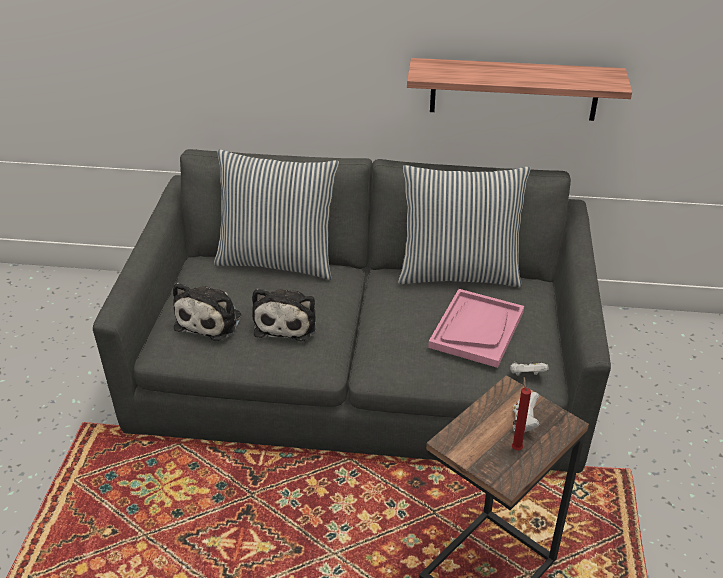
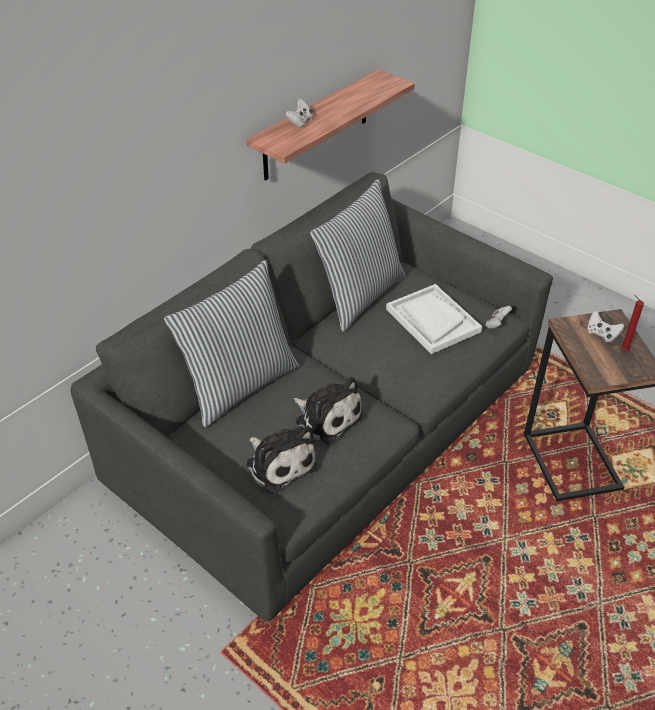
camera: 55 degrees left, 5 degrees up
(471, 67) = (300, 122): none -> white game controller
(476, 329) = (432, 320): pink tray -> white tray

